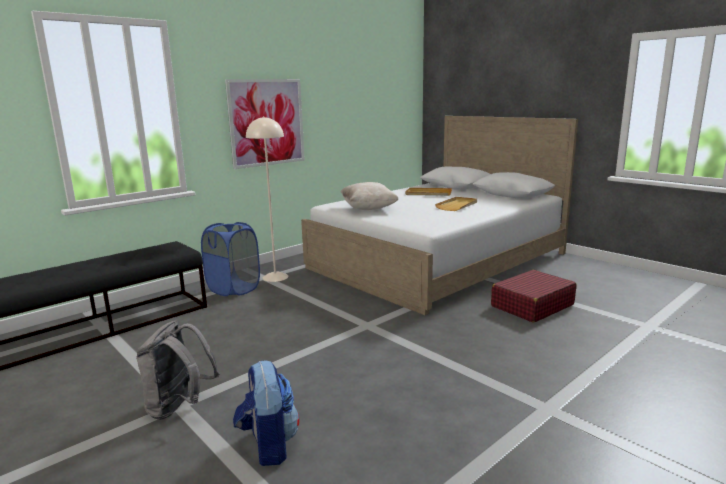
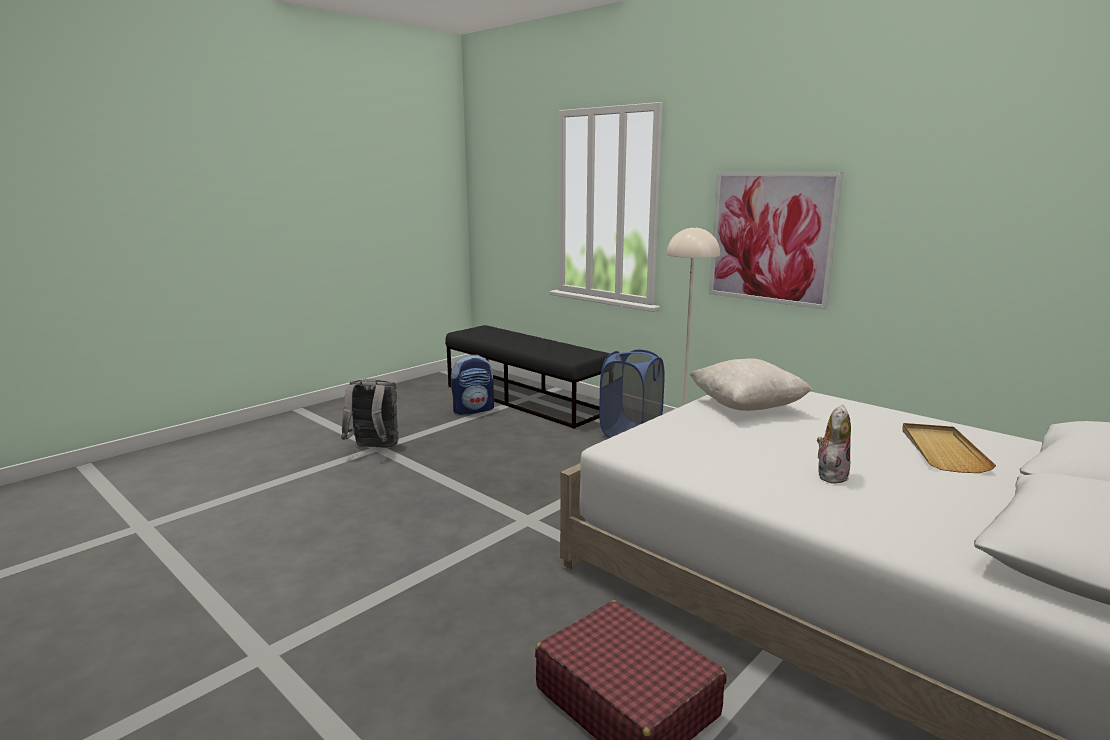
camera: 85 degrees right, 0 degrees up
(268, 445) = (301, 487): backpack -> backpack (473, 409)
(457, 205) = (830, 475): beige tray -> plush toy

